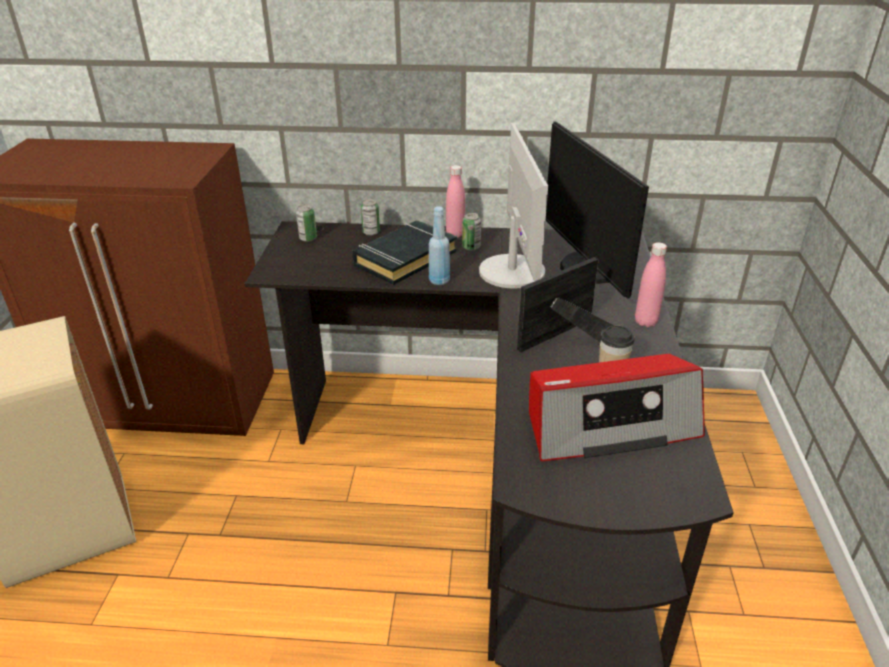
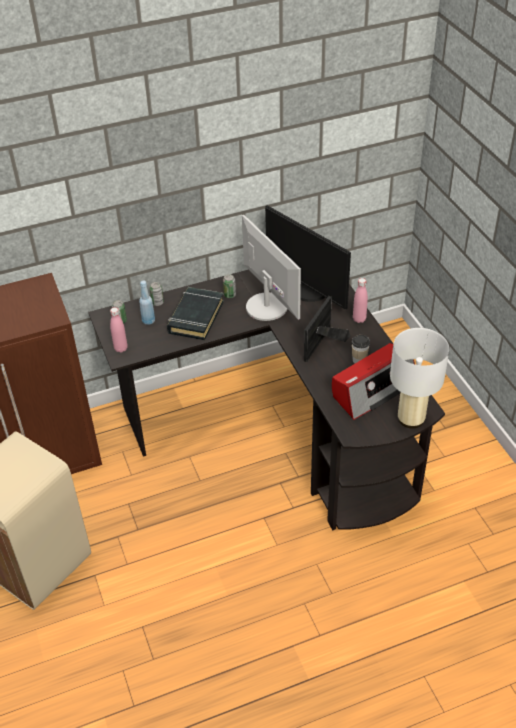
camera: 25 degrees left, 10 degrees up
(439, 281) = (229, 328): blue bottle -> blue bottle (148, 321)
(455, 234) = (212, 287): pink bottle -> pink bottle (121, 348)
(656, 499) = (412, 419): none -> white table lamp

